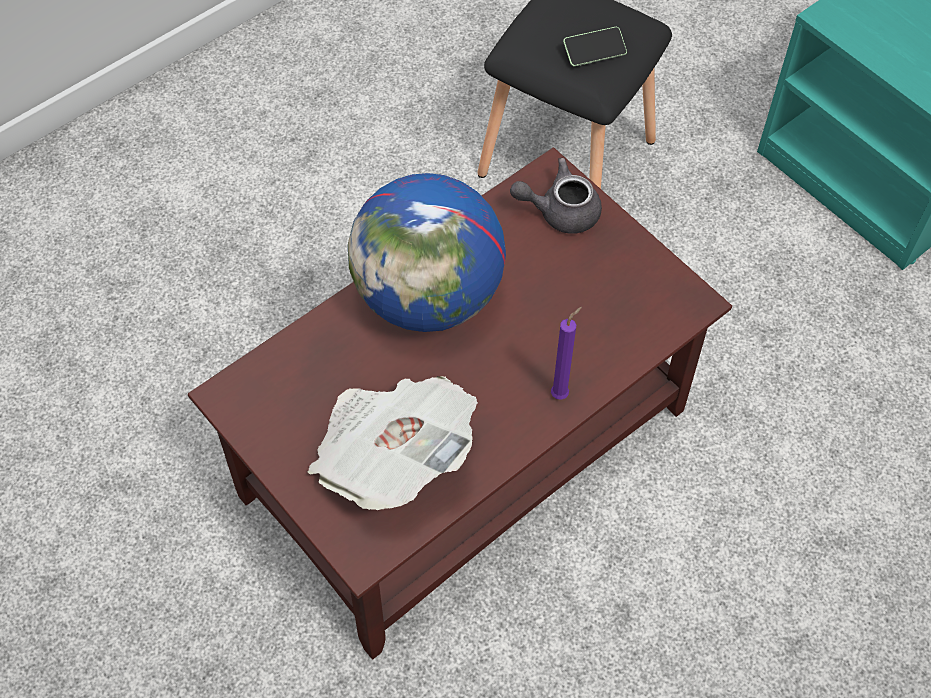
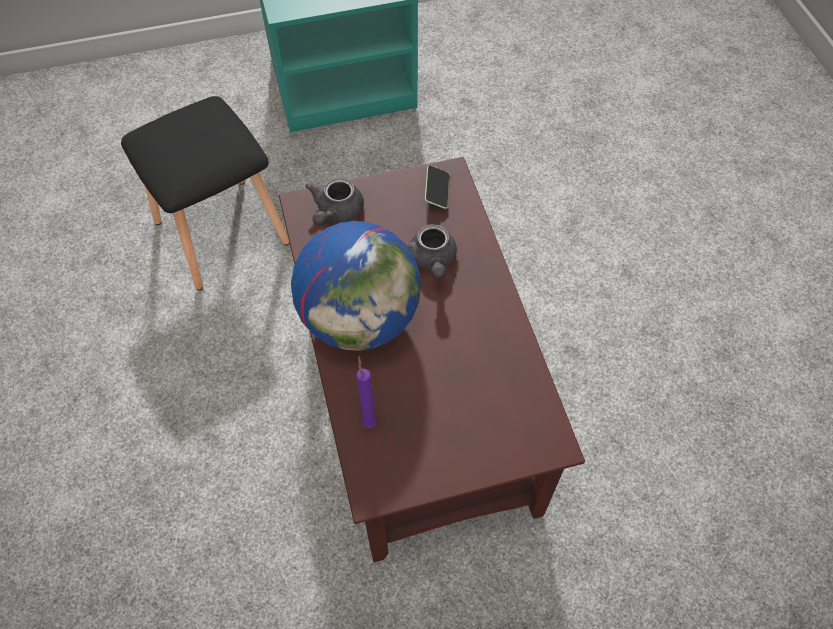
camera: 65 degrees left, 0 degrees up
(392, 456) = (482, 394): newspaper -> none
(547, 334) = (431, 261): none -> grey teapot
(561, 393) = (482, 272): purple candle -> purple candle (369, 421)
(594, 53) = (212, 139): phone -> phone (437, 191)

